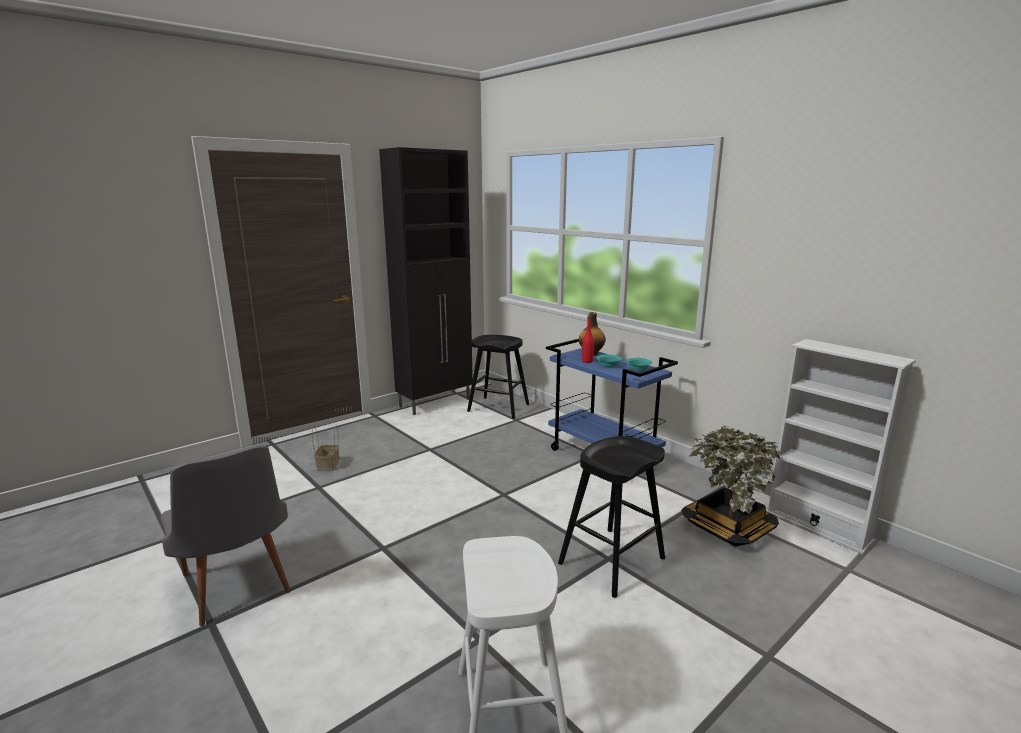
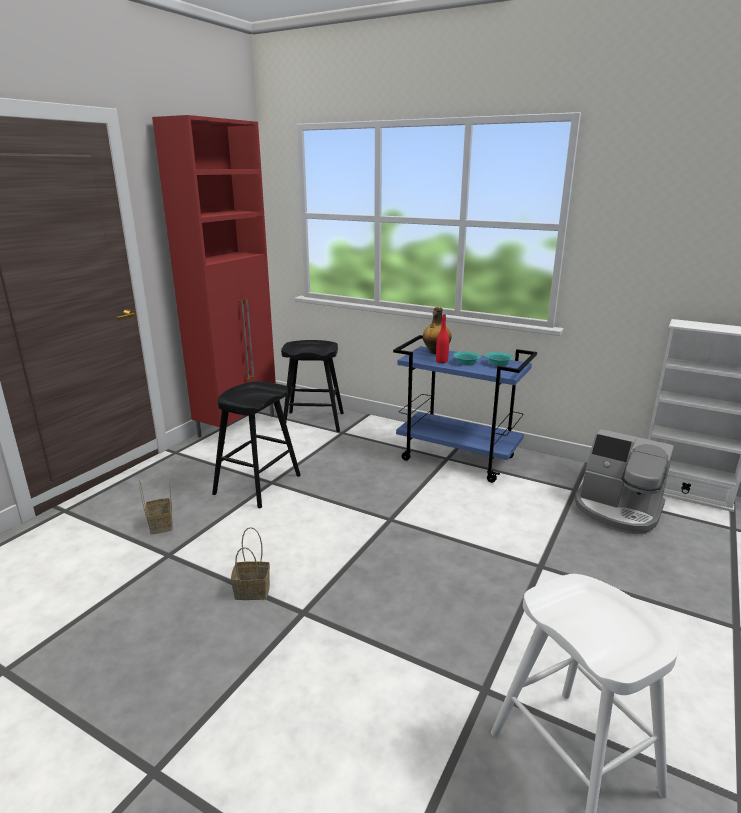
camera: 20 degrees left, 5 degrees up
(238, 590) = (158, 715): grey chair -> none
(359, 524) = (253, 590): none -> basket
(436, 402) = (238, 425): black cabinet -> red cabinet
(611, 561) = (545, 568): black stool -> black stool (257, 485)
(728, 528) = (617, 510): potted plant -> coffee machine

